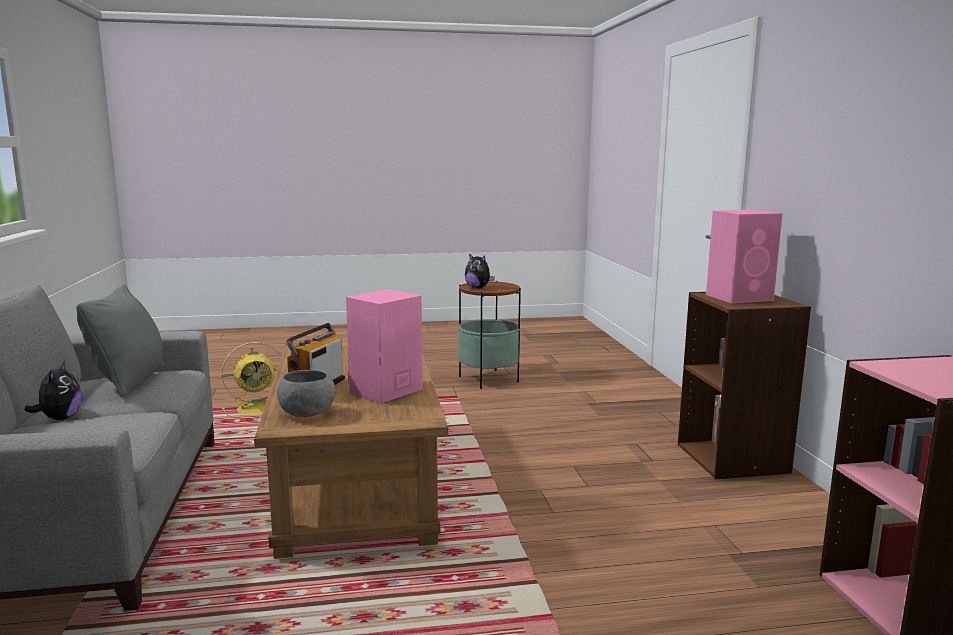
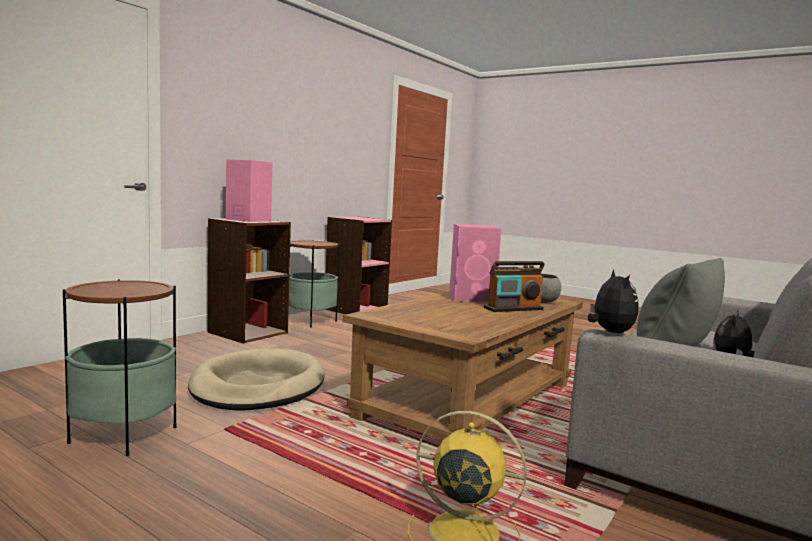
camera: 135 degrees left, 5 degrees down
(478, 288) = (136, 291): plush toy -> plush toy (610, 332)
(524, 420) = (258, 386): none -> beige dog bed
(794, 517) = (310, 321): none -> side table

